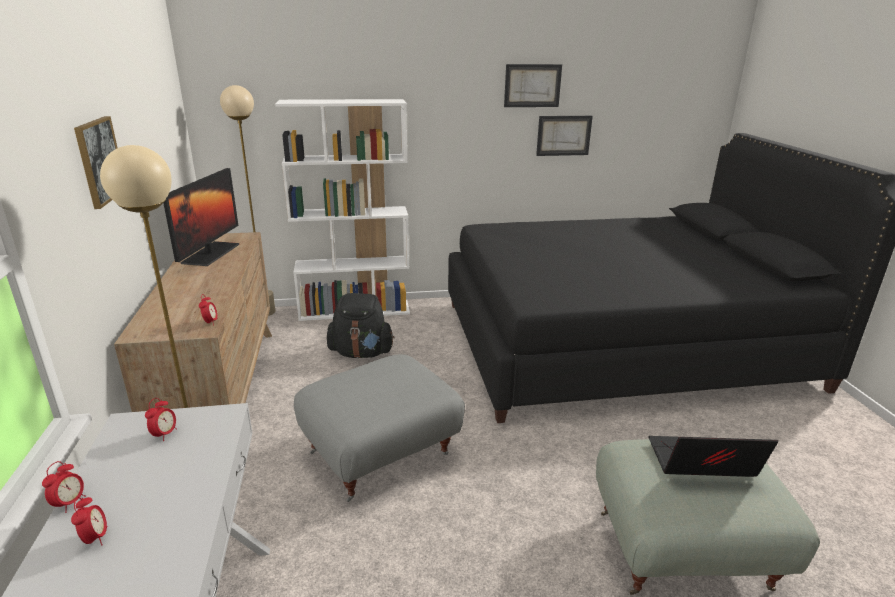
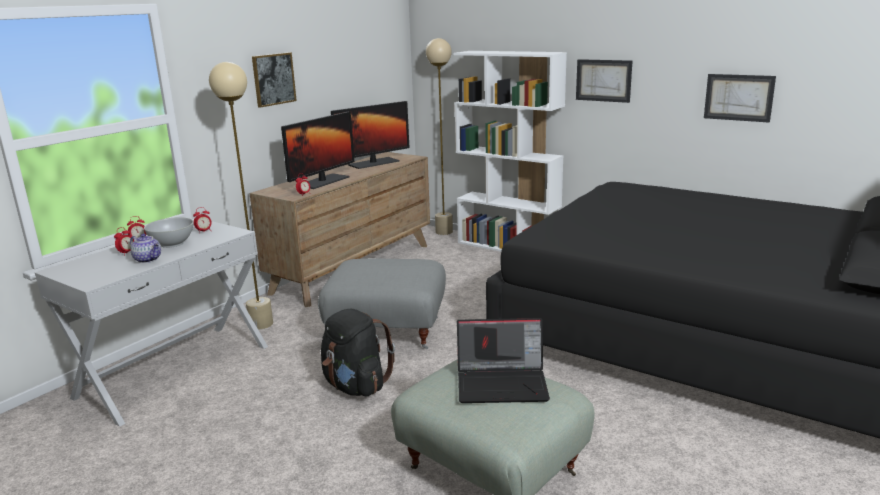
camera: 45 degrees right, 5 degrees down
(153, 480) = (172, 244): none -> white bowl
(170, 529) = (148, 259): none -> teapot
(196, 295) = (323, 181): none -> monitor
(361, 353) = (468, 274): black backpack -> black backpack (355, 386)
(532, 85) = (701, 40): picture -> picture (603, 80)
(700, 463) = (503, 383): laptop -> laptop turned 135 degrees clockwise

